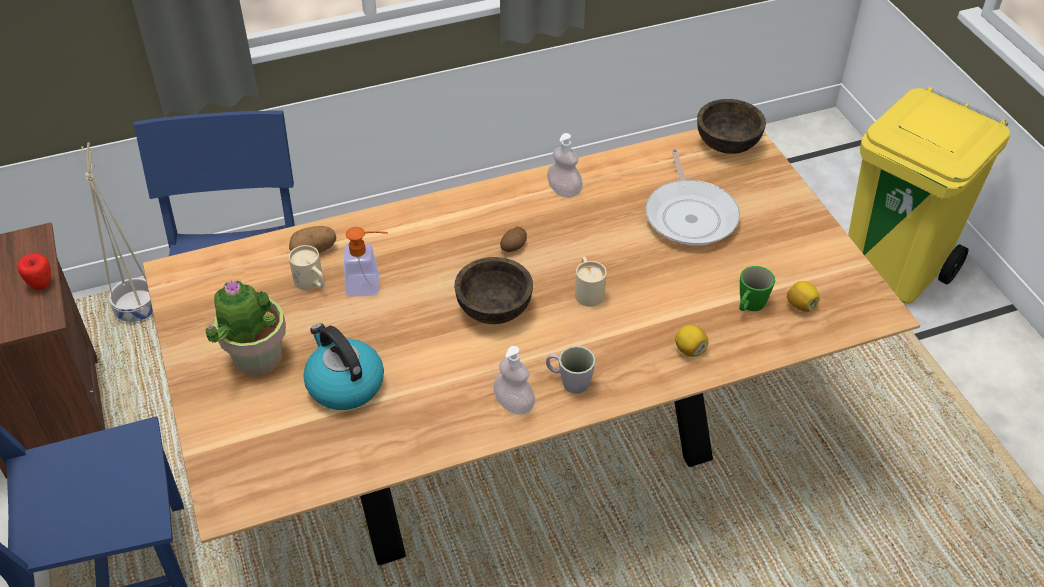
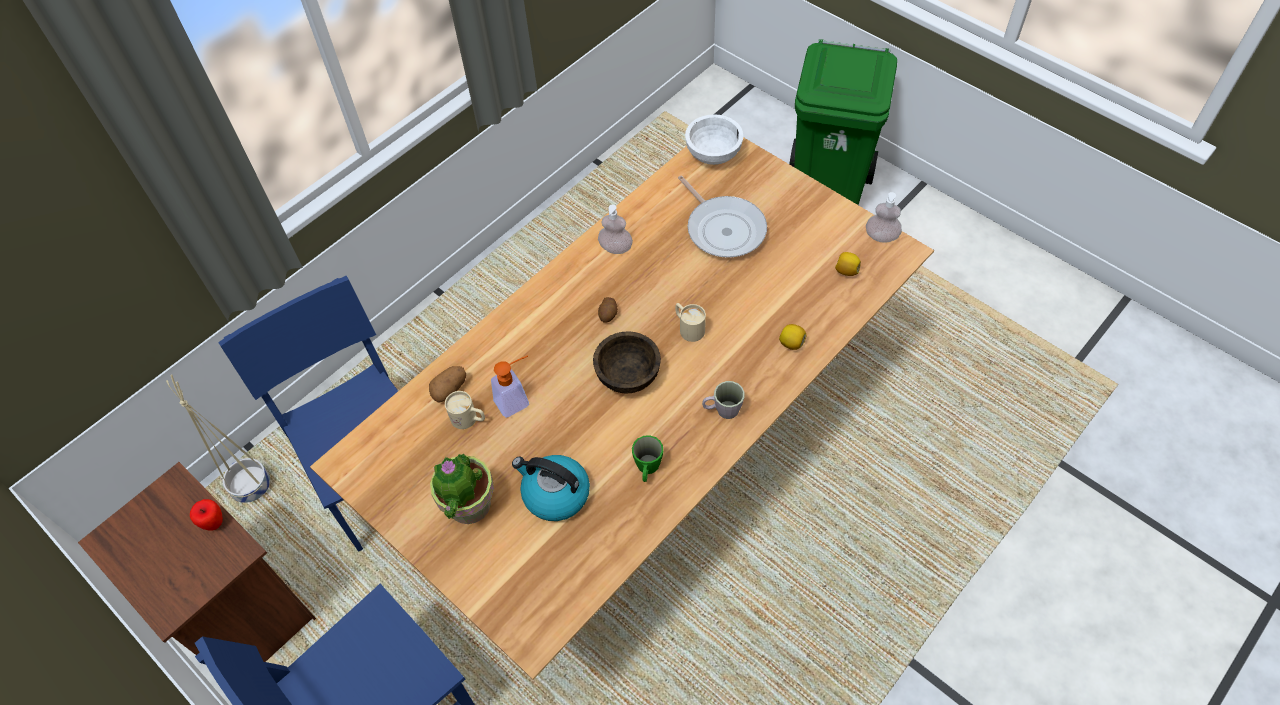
camera: 25 degrees left, 10 degrees up
(514, 404) = (694, 448): soap dispenser -> soap dispenser (881, 236)
(727, 144) = (713, 154): brown bowl -> white bowl
(749, 306) = (811, 287): green mug -> green mug (647, 469)
(894, 269) = (829, 187): yellow trash can -> green trash can

